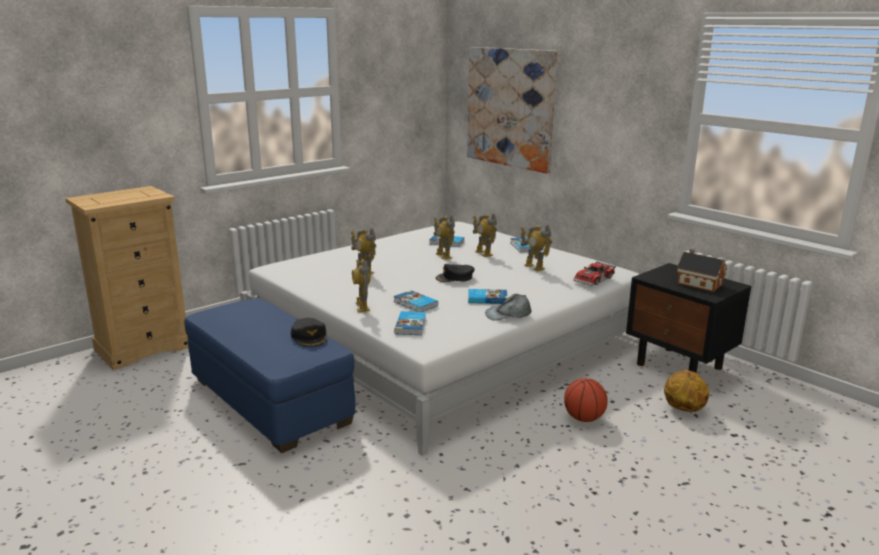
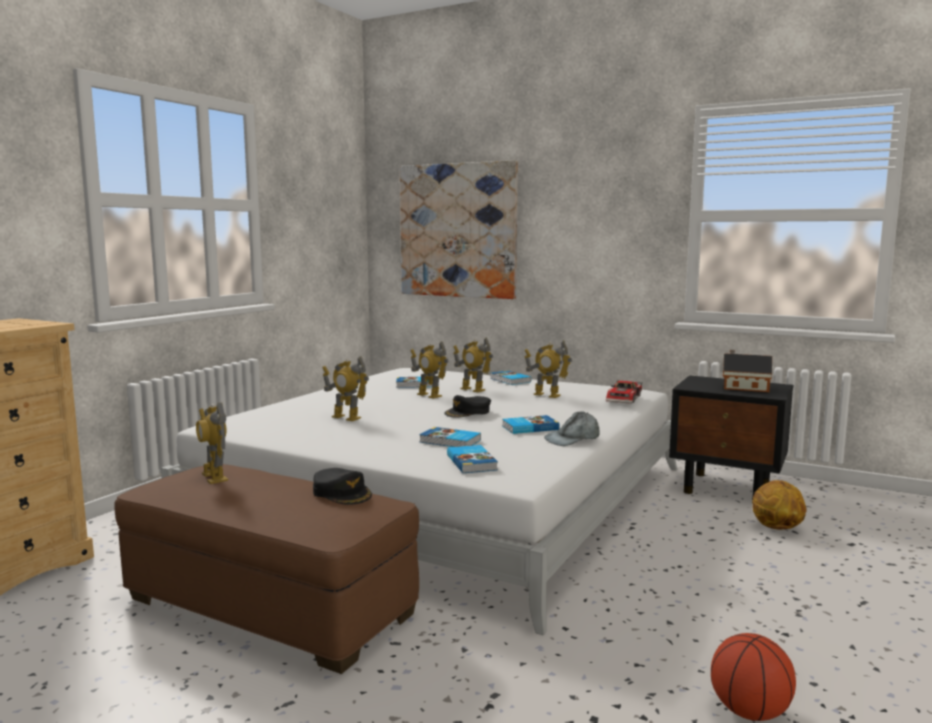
camera: 20 degrees left, 10 degrees down
(270, 400) = (270, 606): blue ottoman -> brown ottoman
(362, 307) = (385, 452): toy robot -> toy robot (214, 477)
(583, 418) = (688, 555): basketball -> basketball (749, 712)

